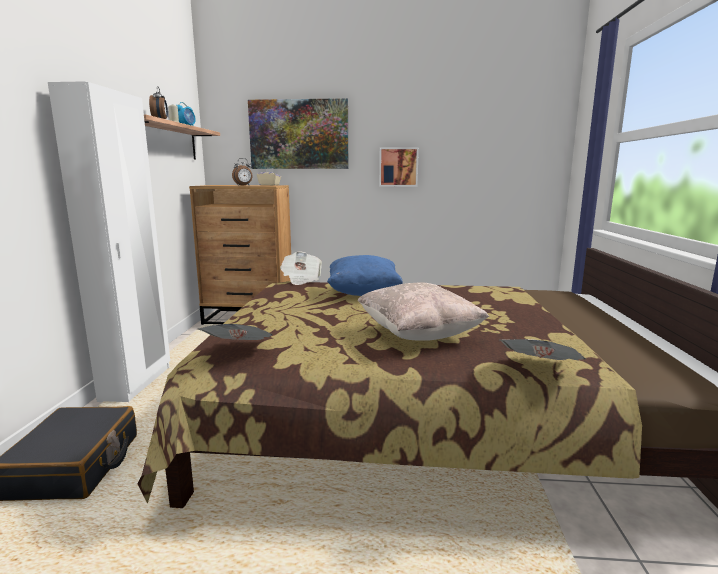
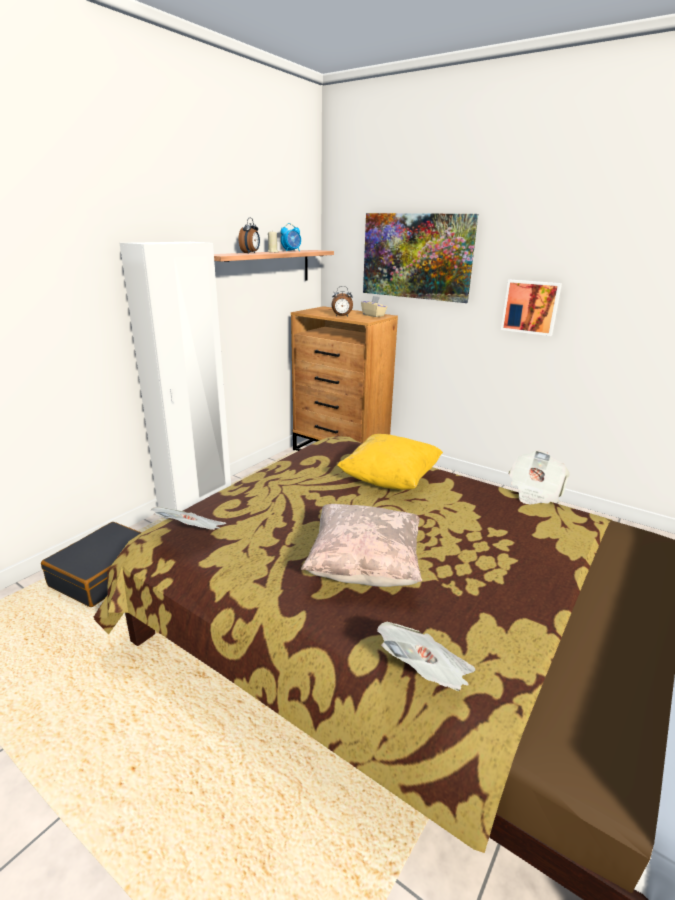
camera: 30 degrees right, 10 degrees up
(301, 279) = (354, 440): newspaper -> newspaper (534, 492)
(363, 293) = (390, 480): blue pillow -> yellow pillow

